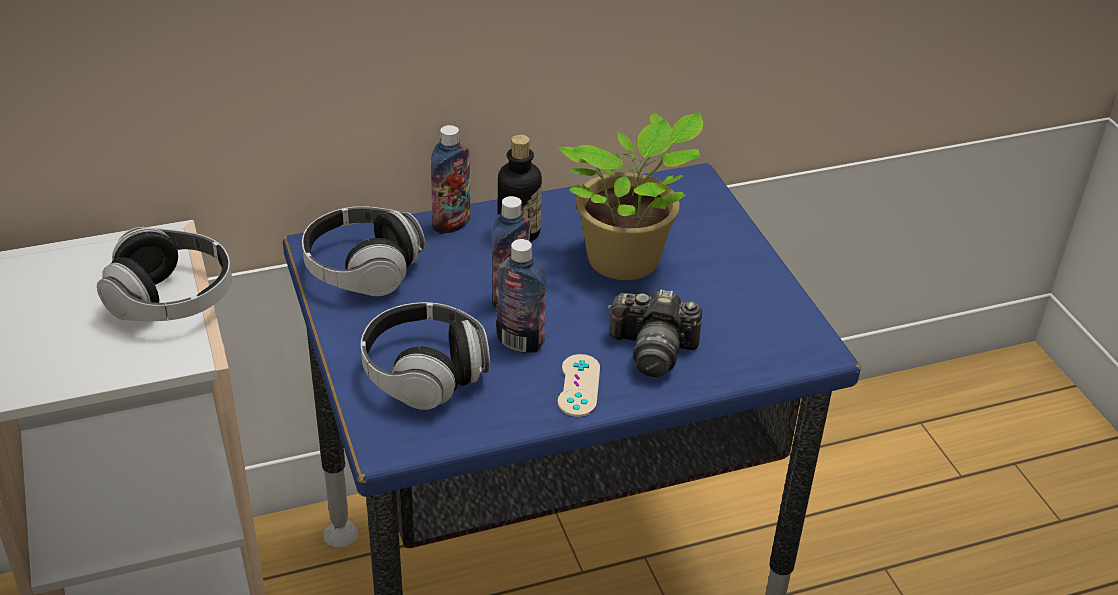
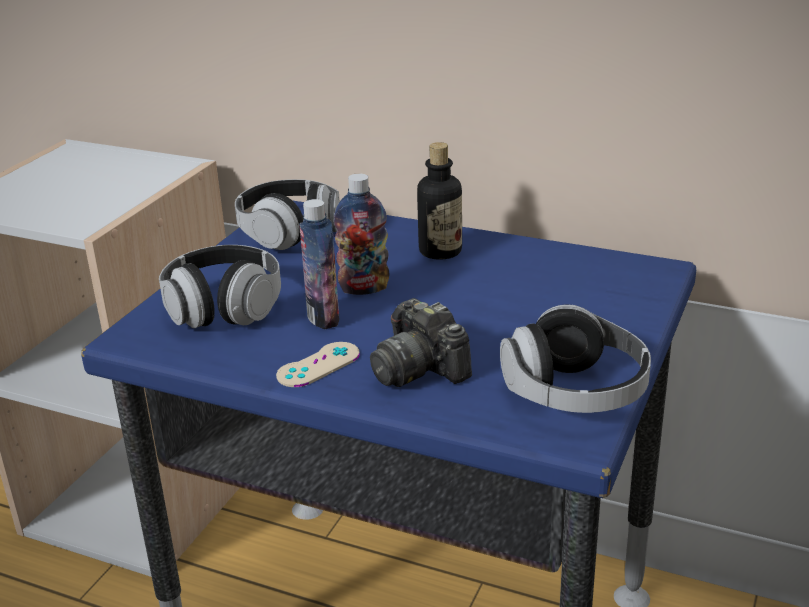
camera: 45 degrees right, 10 degrees down
(171, 299) = (128, 195): headphones -> headphones (575, 393)
(451, 224) = (398, 228): bottle -> none
(628, 262) = (499, 302): potted plant -> none

